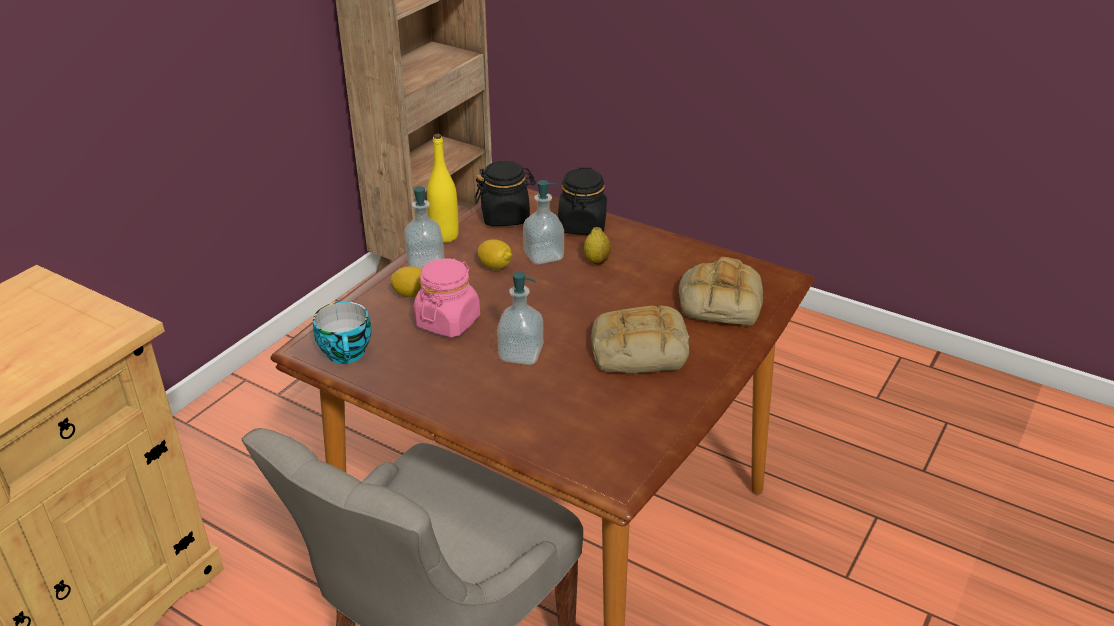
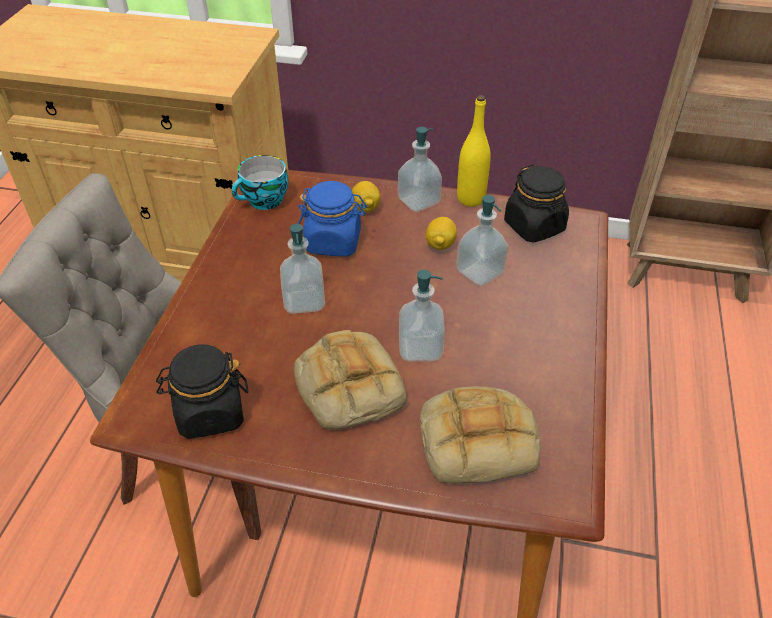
camera: 70 degrees right, 10 degrees up
(448, 322) = (333, 242): pink jar -> blue jar
(582, 225) = (559, 285): black jar -> black jar (210, 413)
(597, 261) = (495, 314): lemon -> none
(614, 305) = (420, 348): none -> soap dispenser

